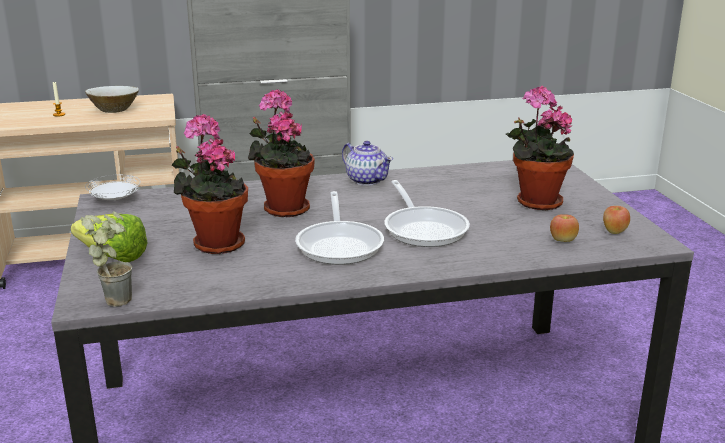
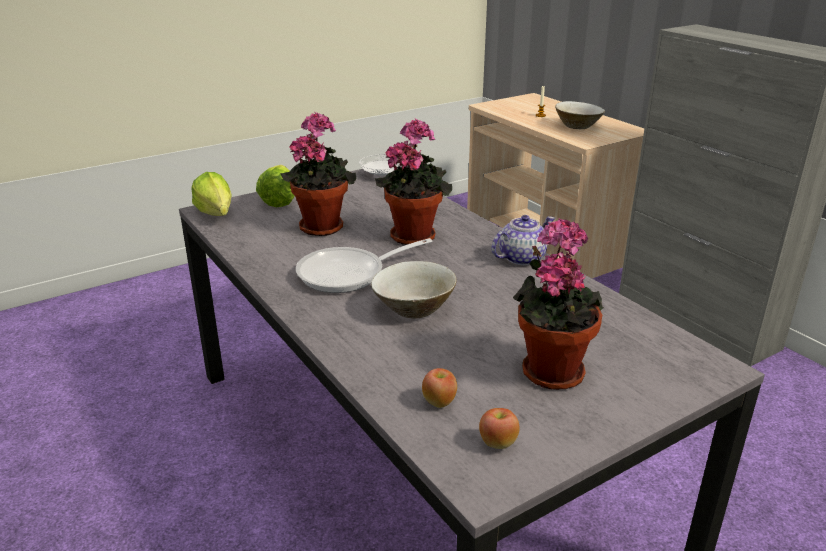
camera: 70 degrees right, 5 degrees up
(117, 297) = (216, 217): potted plant -> lettuce
(367, 180) = (521, 258): teapot -> teapot turned 150 degrees counterclockwise
(424, 228) = (413, 308): frying pan -> beige bowl

